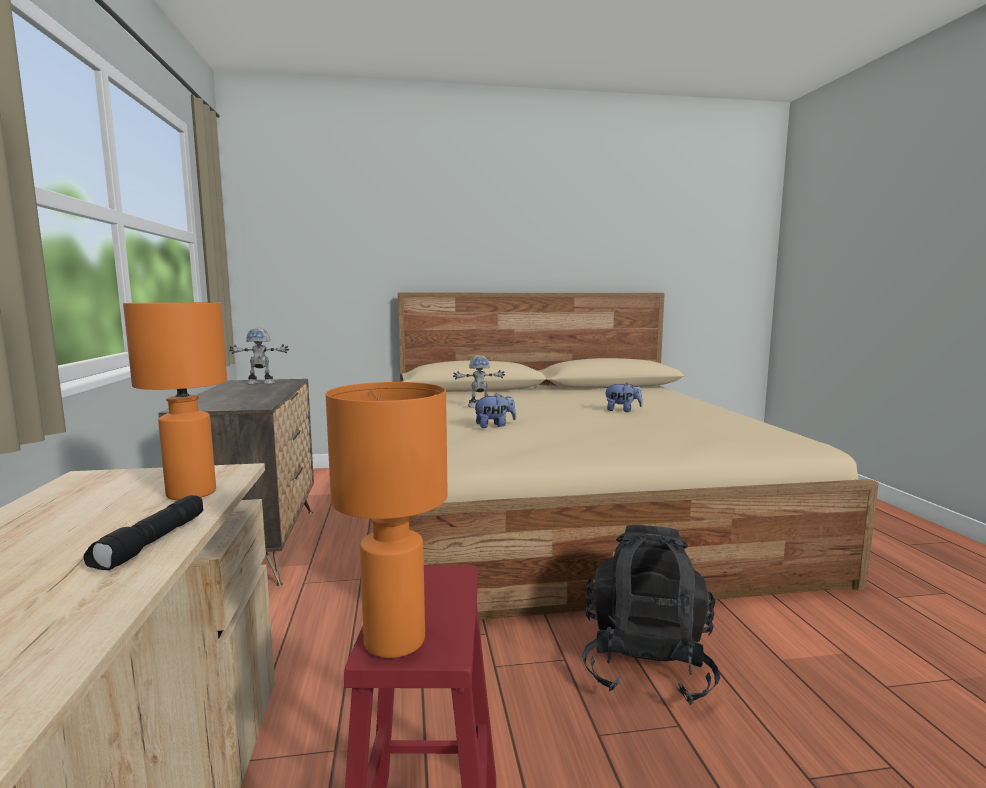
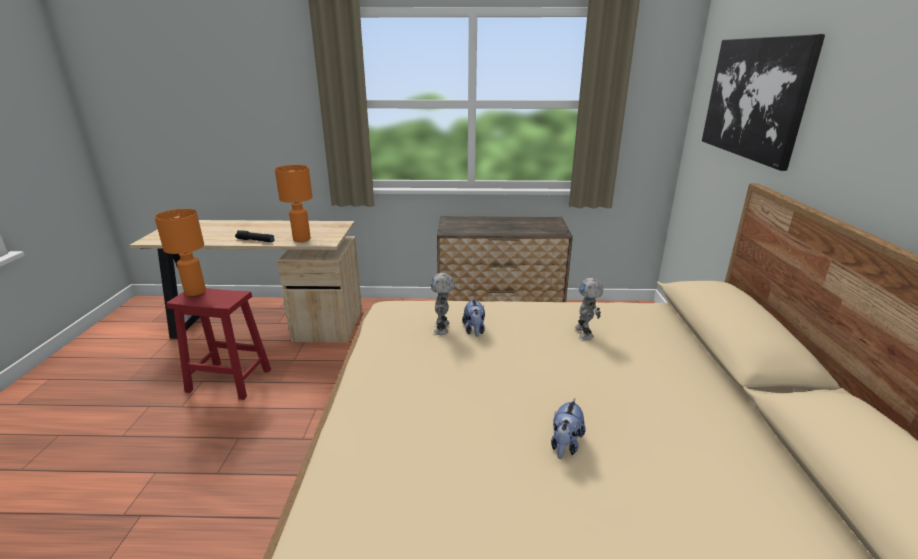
camera: 100 degrees right, 15 degrees up
(261, 383) = (544, 225): toy robot -> toy robot (443, 328)
(352, 234) = (754, 98): none -> picture
(646, 665) = (270, 477): black backpack -> none

